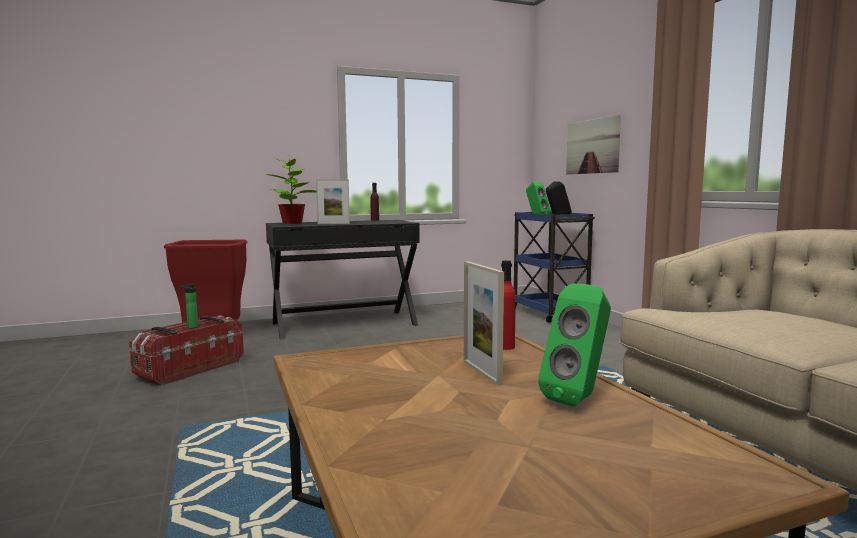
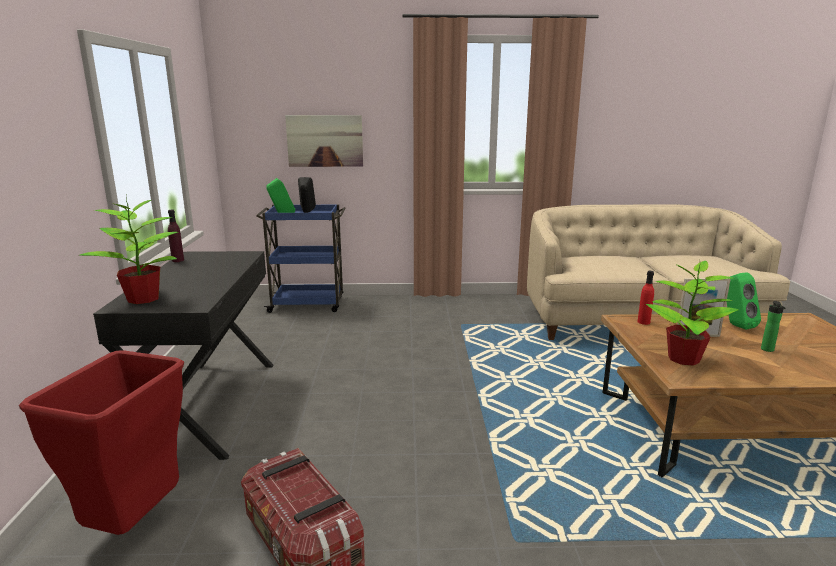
camera: 70 degrees left, 10 degrees up
(191, 327) = (299, 488): bottle -> bottle (768, 350)
(333, 224) = (209, 281): picture frame -> none
(374, 363) = (682, 359): none -> potted plant

